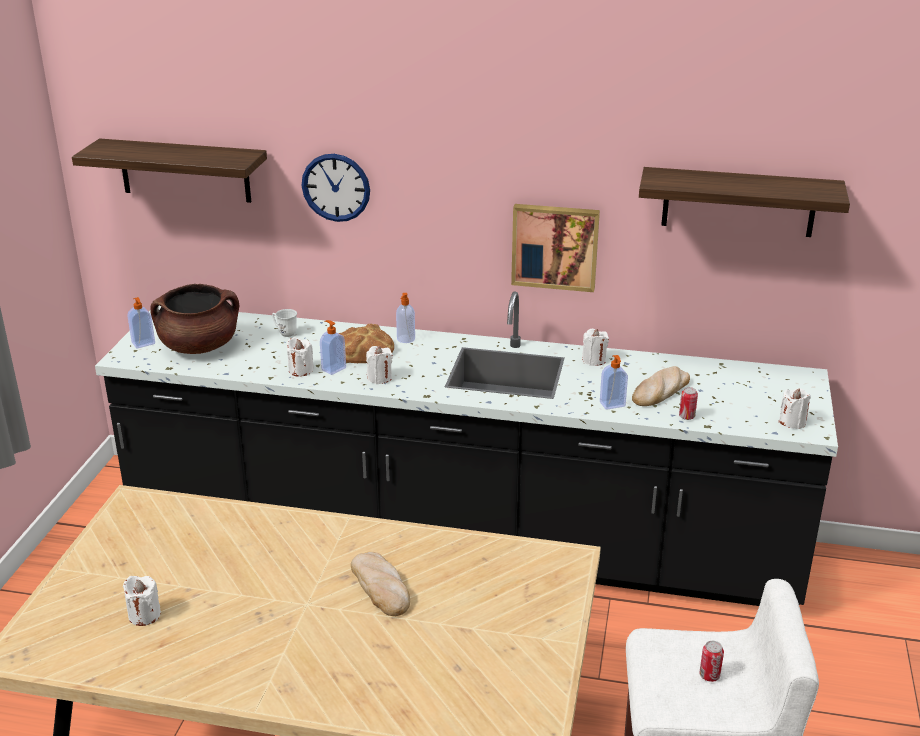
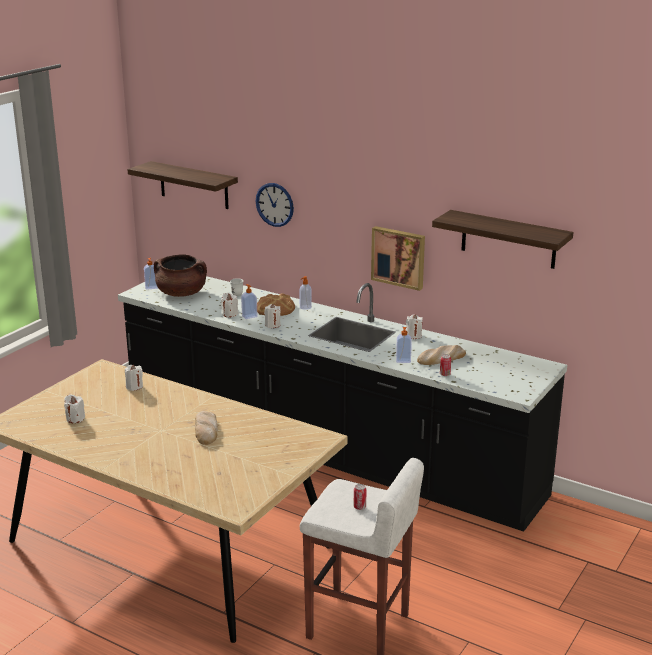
camera: 20 degrees right, 5 degrees down
(792, 422) = (512, 388): white candle -> white candle (134, 387)

